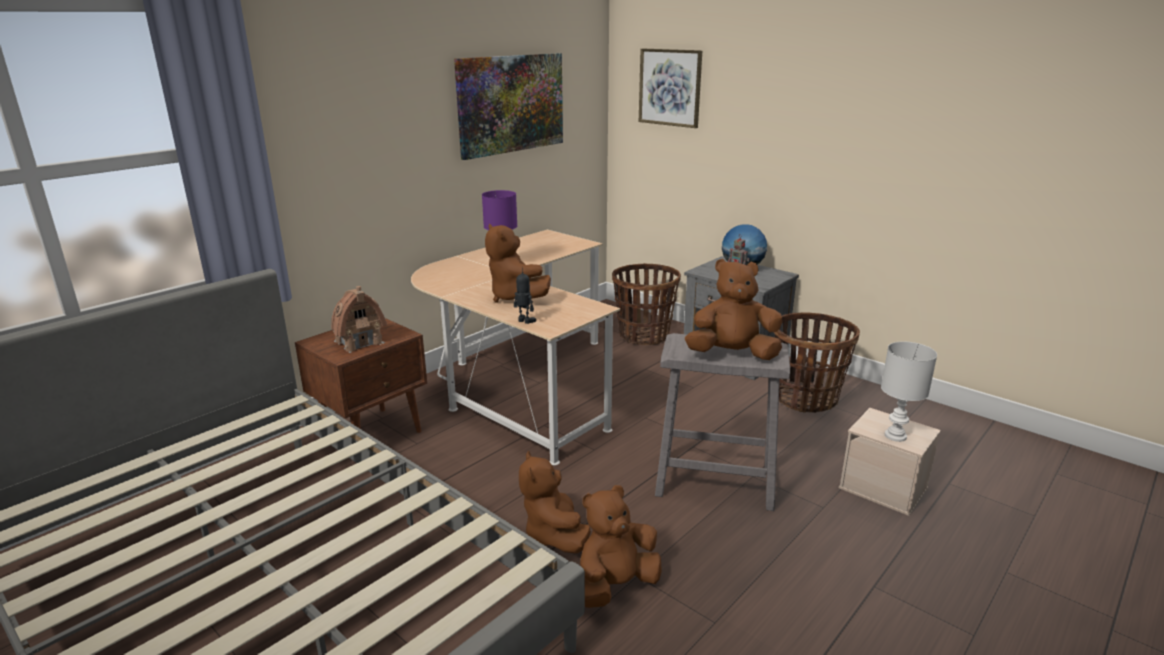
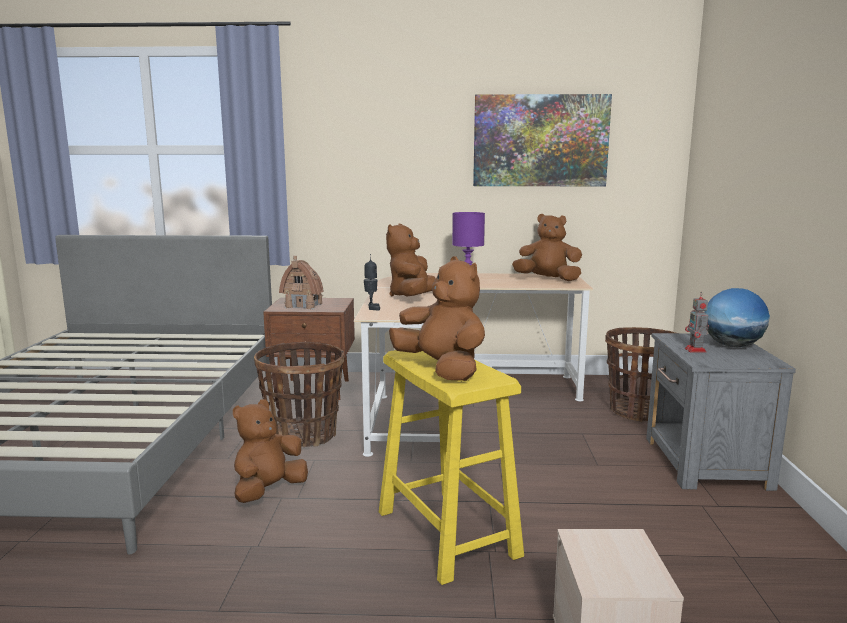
camera: 50 degrees right, 10 degrees down
(616, 585) = (228, 541): brown plush toy -> brown plush toy (547, 279)
(670, 87) = (725, 126): picture -> none
(716, 481) = (447, 534): grey stool -> yellow stool
(806, 399) = (709, 532): basket -> basket (303, 435)
(896, 436) = (598, 565): white table lamp -> none

